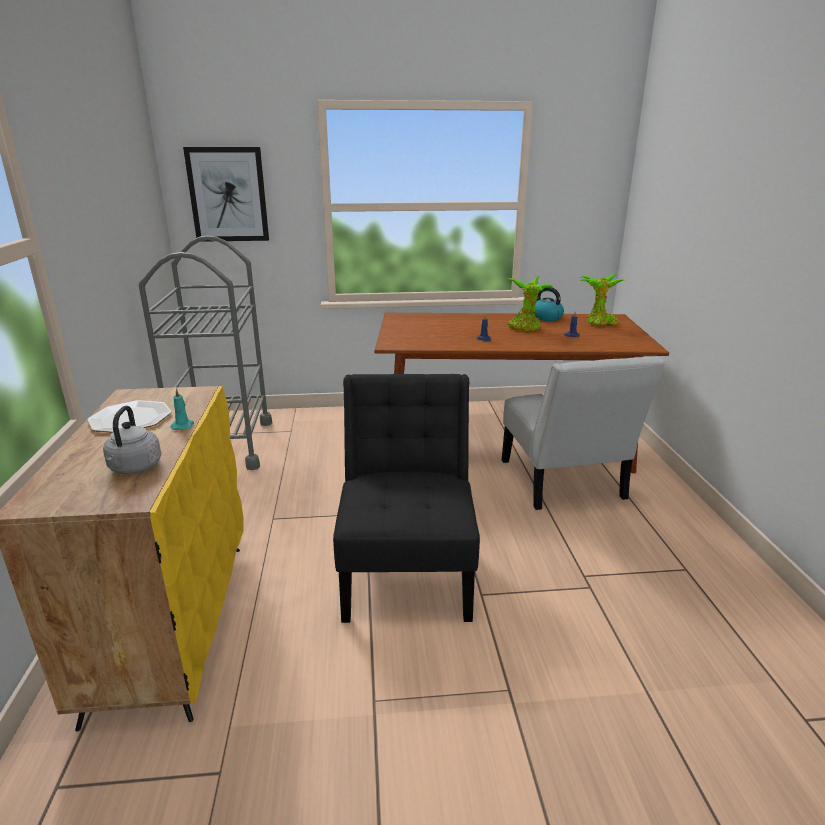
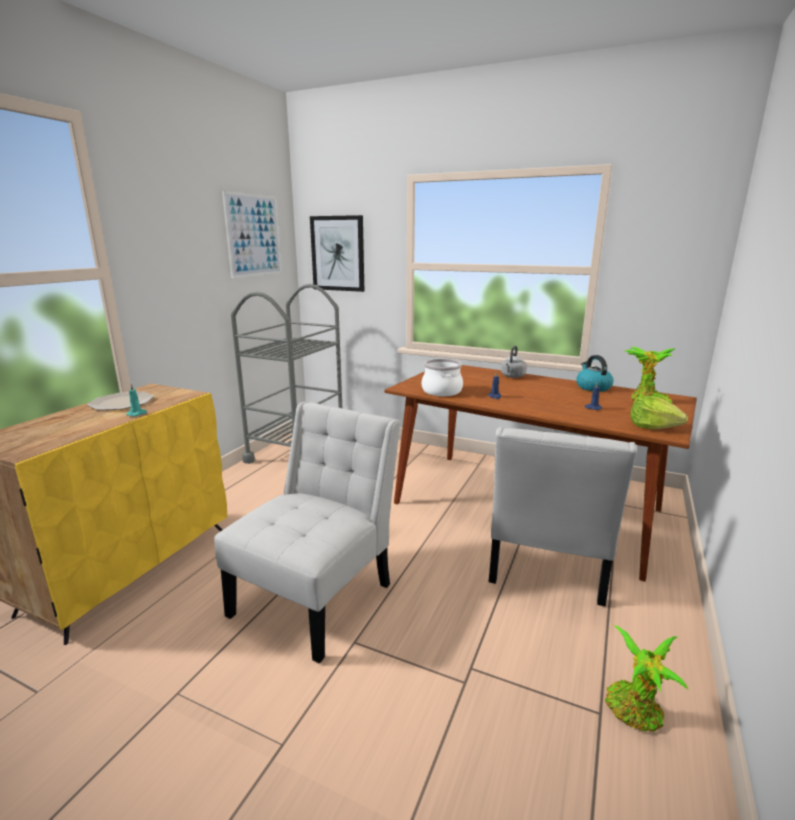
camera: 30 degrees right, 5 degrees down
(133, 176) = (254, 235): none -> picture
(134, 468) = (61, 434): grey kettle -> grey kettle (512, 376)
(407, 570) = (318, 594): black chair -> white chair
(432, 342) = (442, 391): none -> cooking pot
(525, 328) = (553, 393): potted plant -> potted plant (635, 712)
(631, 343) = (653, 427): none -> lettuce

